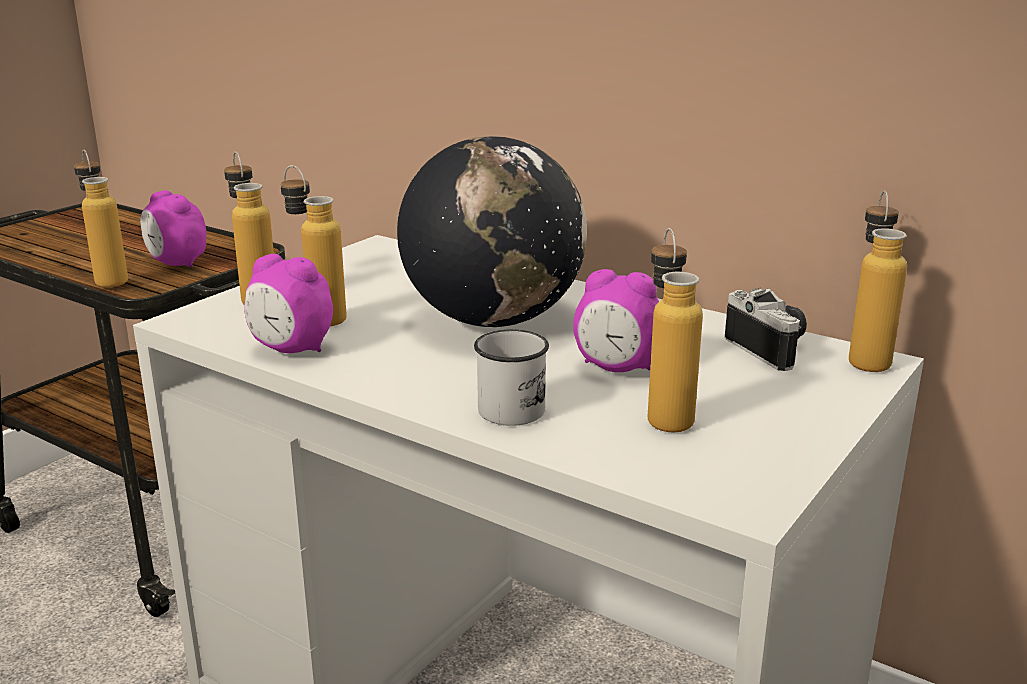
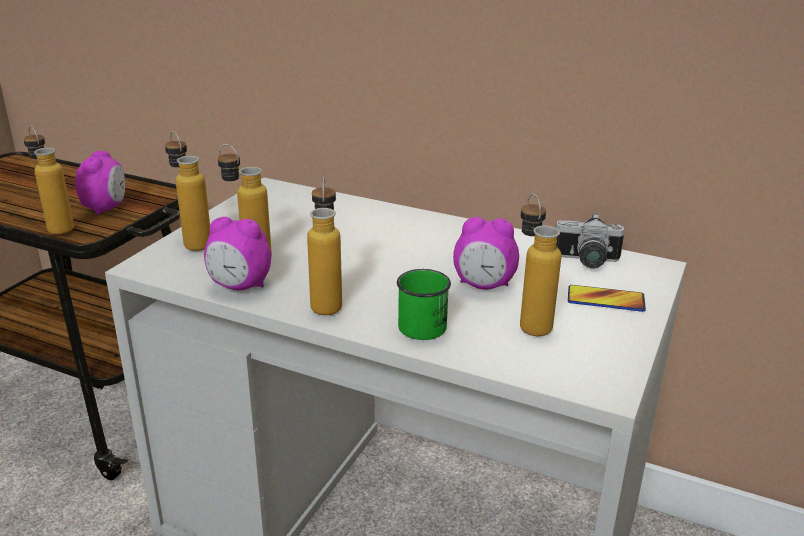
camera: 10 degrees left, 5 degrees up
(177, 264) = (106, 208): alarm clock -> alarm clock turned 120 degrees counterclockwise
(493, 320) = (381, 250): globe -> none
(516, 406) = (424, 323): white mug -> green mug
(773, 349) = (586, 262): camera -> camera turned 135 degrees clockwise
(785, 395) = (605, 300): none -> phone
(865, 358) = (649, 265): bottle -> bottle (326, 301)

